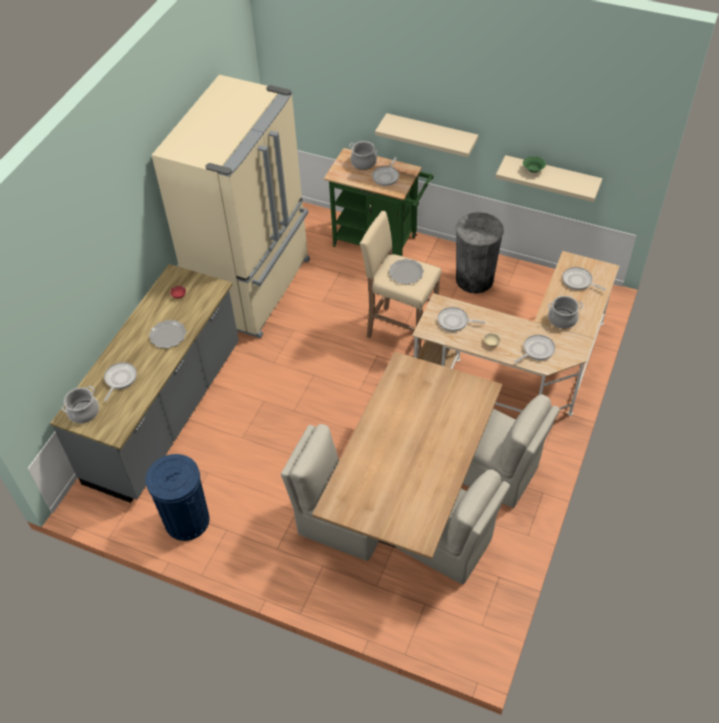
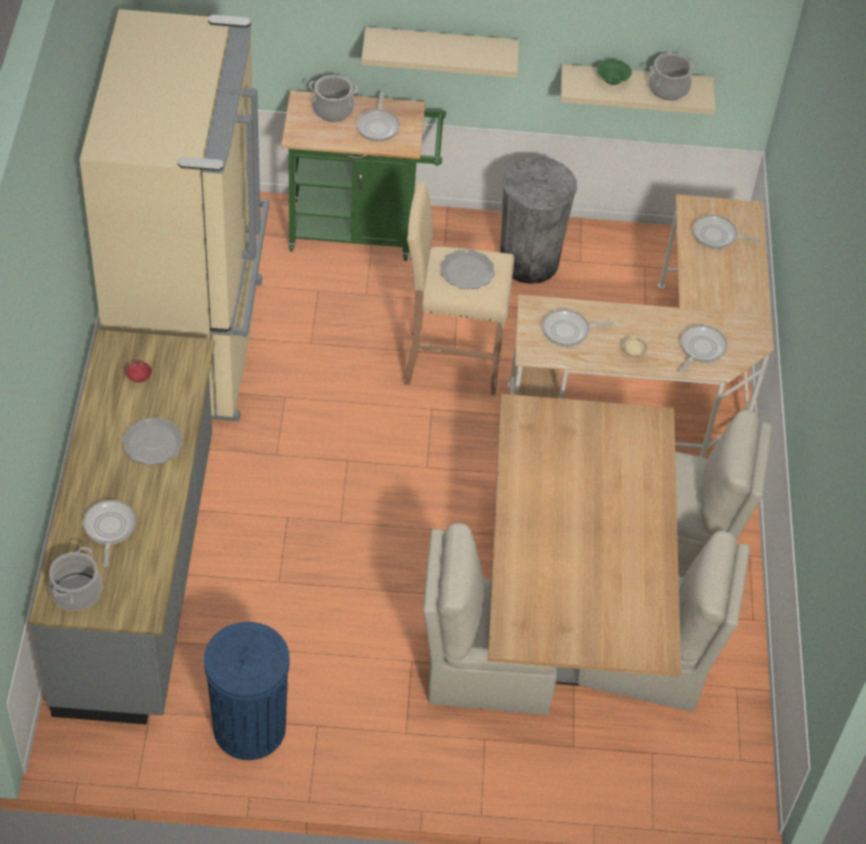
camera: 25 degrees left, 0 degrees up
(562, 319) = (717, 296): cooking pot -> cooking pot (668, 88)

